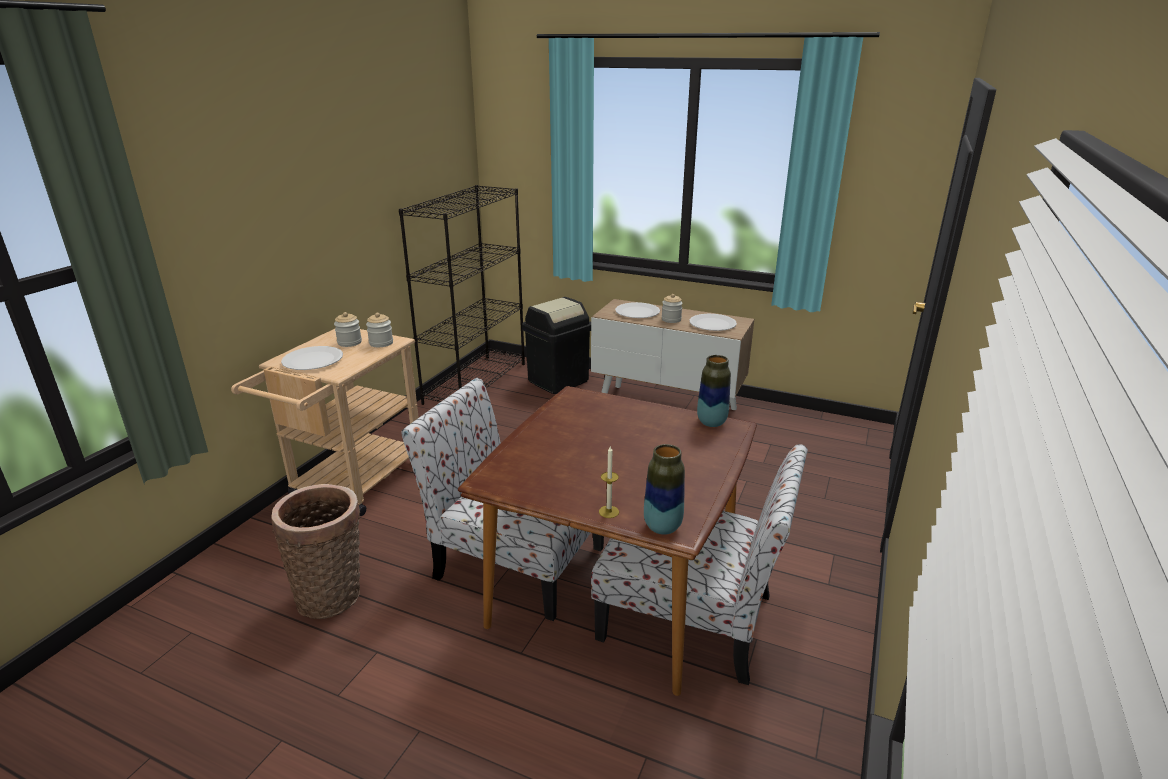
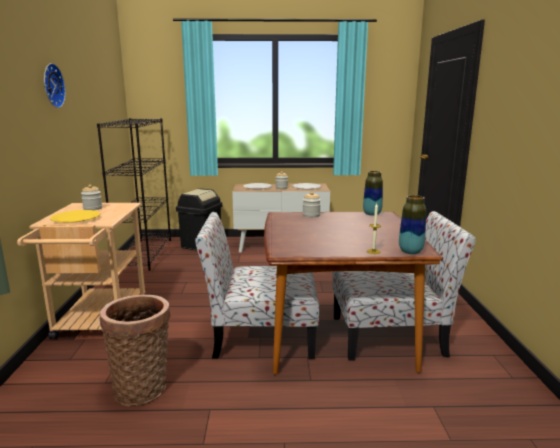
camera: 25 degrees left, 10 degrees down
(311, 174) = (51, 85): none -> wall clock
(312, 360) = (75, 218): white plate -> yellow plate
(381, 343) = (118, 206): jar -> jar (311, 215)

